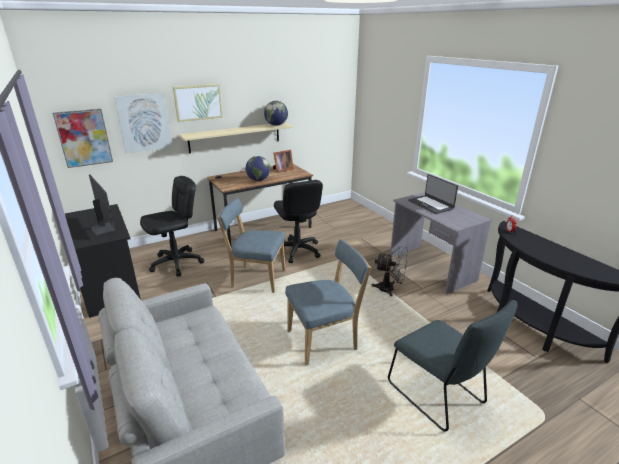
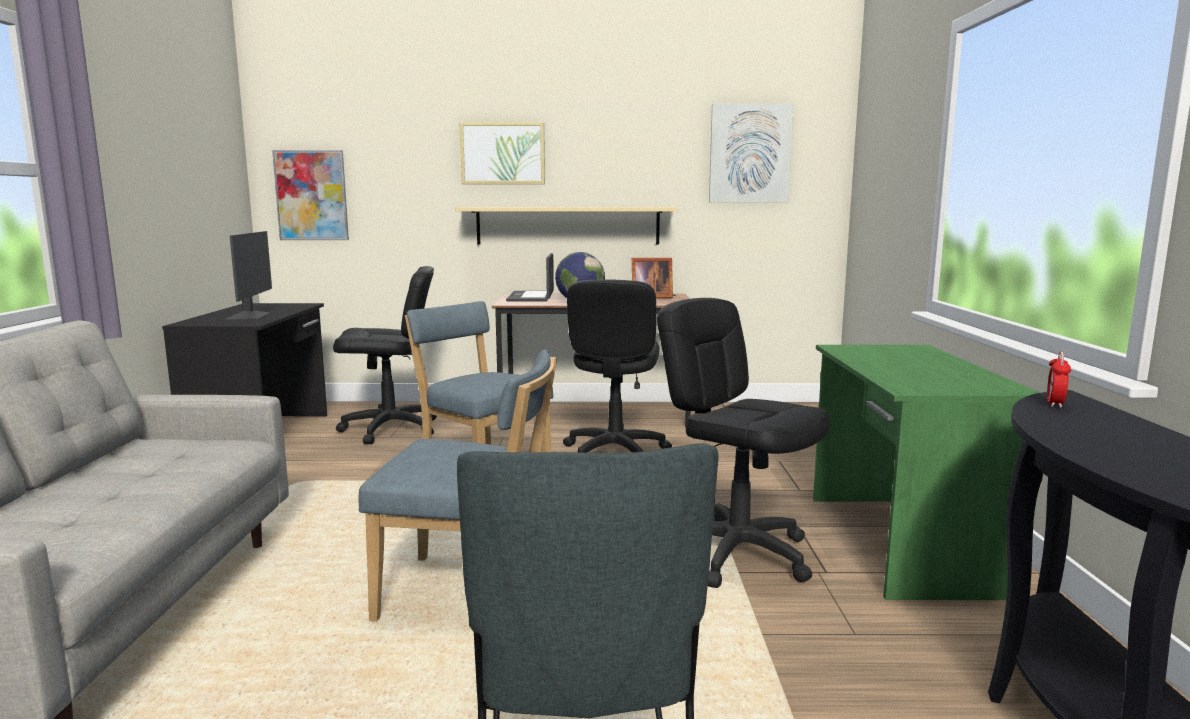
camera: 30 degrees right, 15 degrees down
(144, 122) = (406, 180): picture -> picture (749, 153)
(276, 125) = (647, 206): globe -> none
(390, 289) = (737, 553): grey fan -> black office chair
(430, 268) = (899, 543): grey desk -> green desk
(431, 204) = (901, 358): laptop -> laptop (532, 297)

